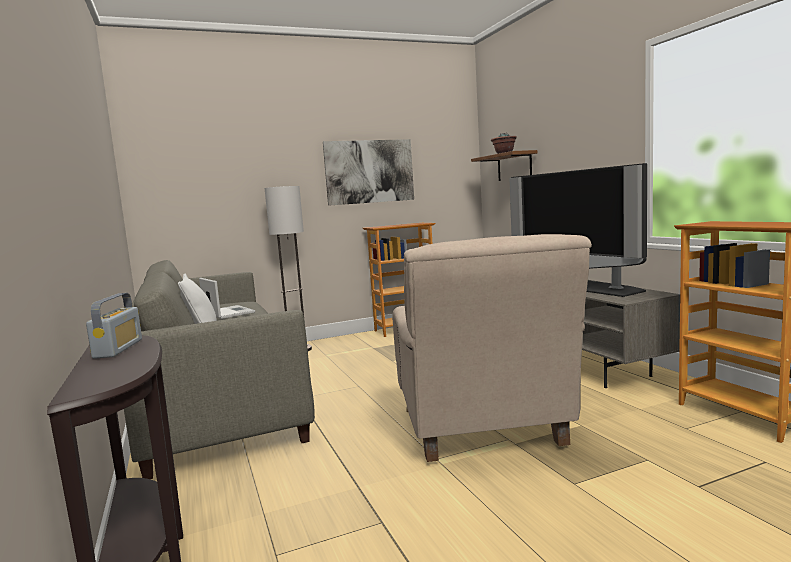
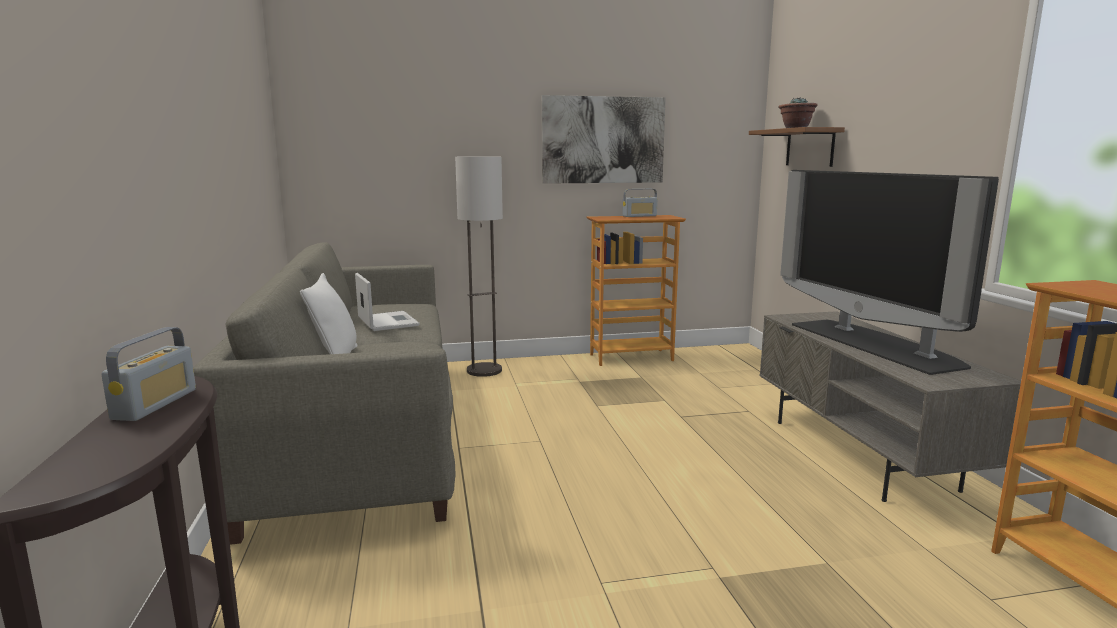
camera: 10 degrees right, 5 degrees up
(401, 224) = (639, 216): none -> radio
(482, 431) = (680, 547): beige armchair -> none

